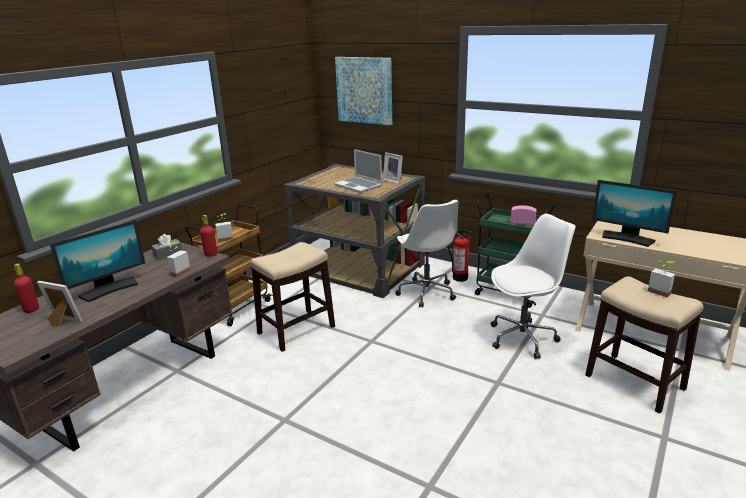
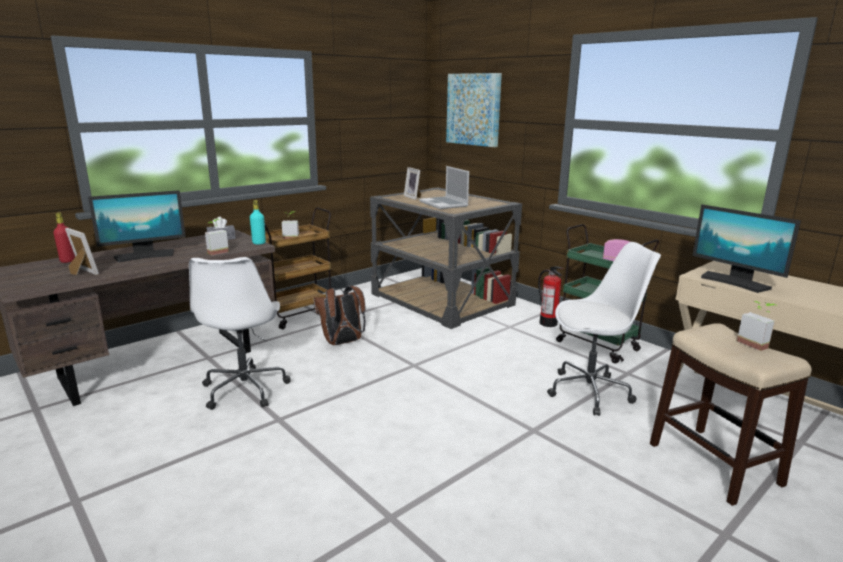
camera: 15 degrees right, 5 degrees down
(211, 254) = (259, 243): red bottle -> turquoise bottle
(295, 330) = (342, 342): stool -> brown backpack
(394, 181) = (485, 204): picture frame -> picture frame (413, 197)
(427, 293) = (502, 332): white office chair -> white office chair (244, 391)

